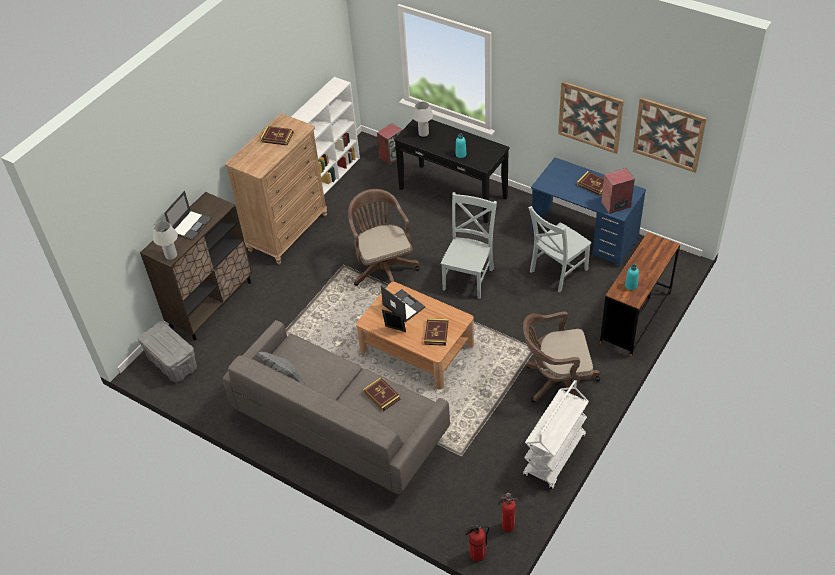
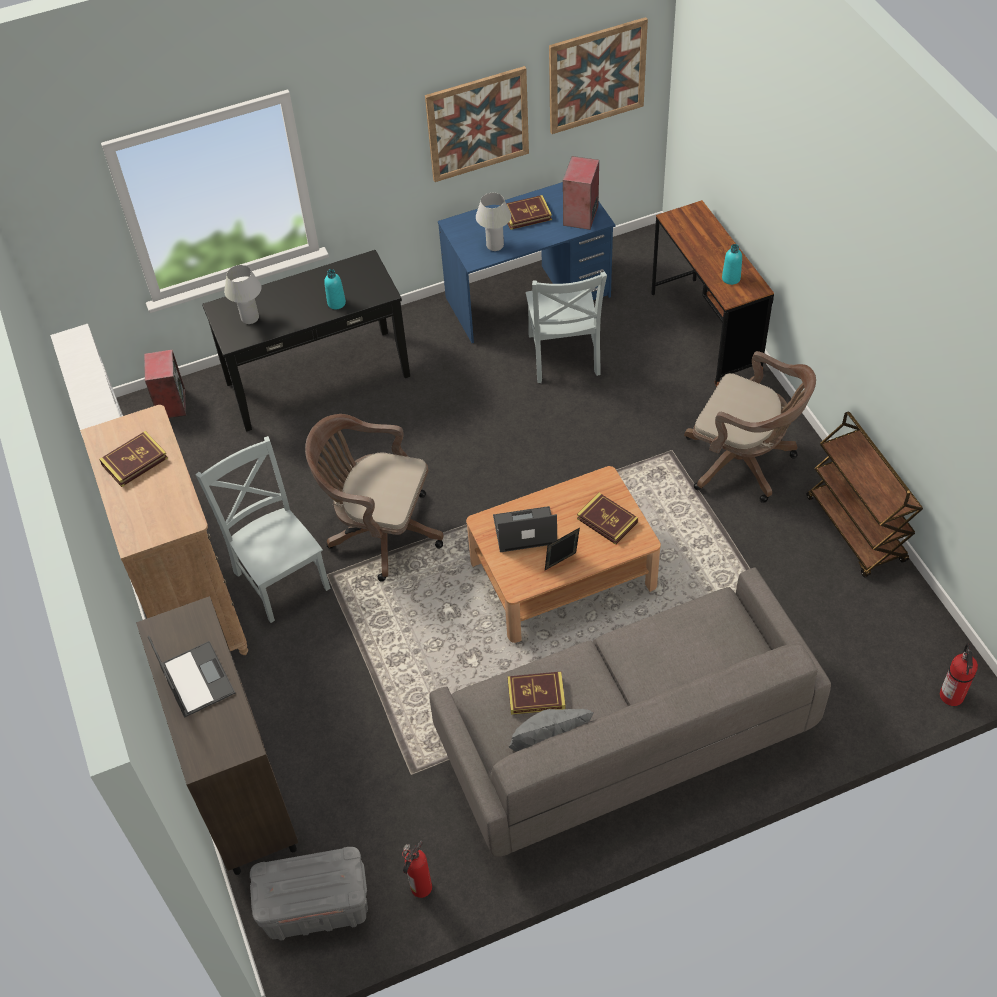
camera: 55 degrees left, 5 degrees up
(171, 255) = (241, 740): white table lamp -> white table lamp (495, 245)
(381, 395) = (671, 640): book -> book (536, 695)
(469, 277) = (488, 448): grey chair -> grey chair (280, 577)
(507, 526) = (929, 639): fire extinguisher -> fire extinguisher (420, 889)
(555, 456) = (856, 530): white cart -> brown cart
(556, 383) = (744, 463): brown office chair -> brown office chair turned 90 degrees counterclockwise

